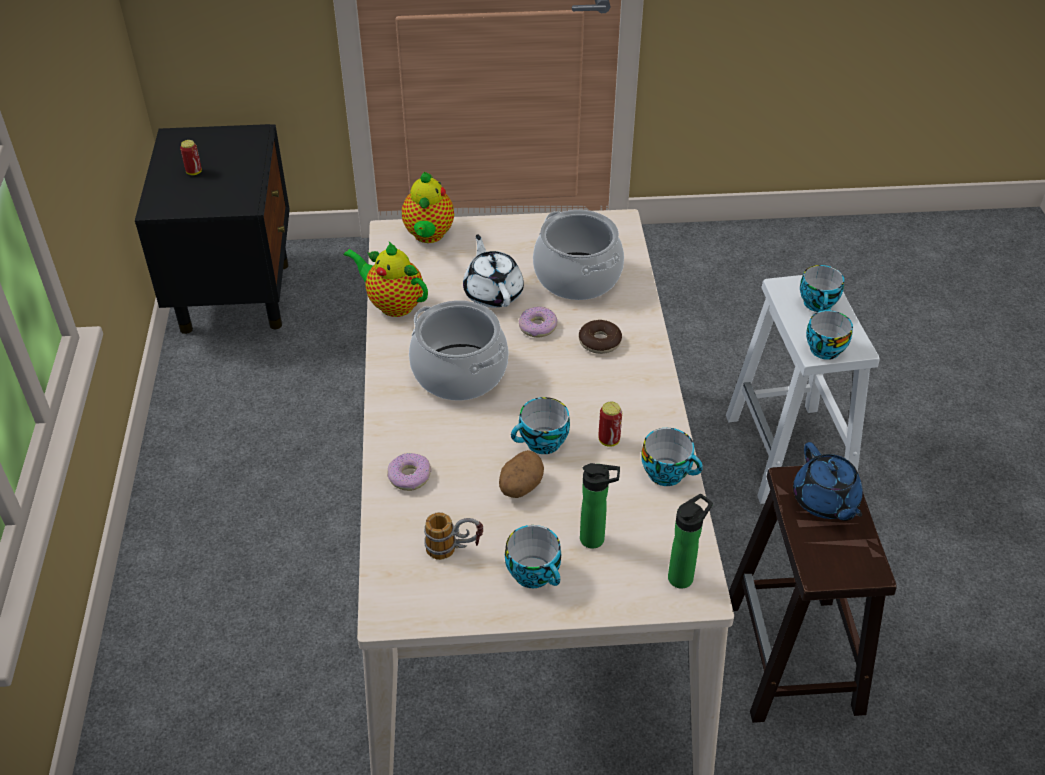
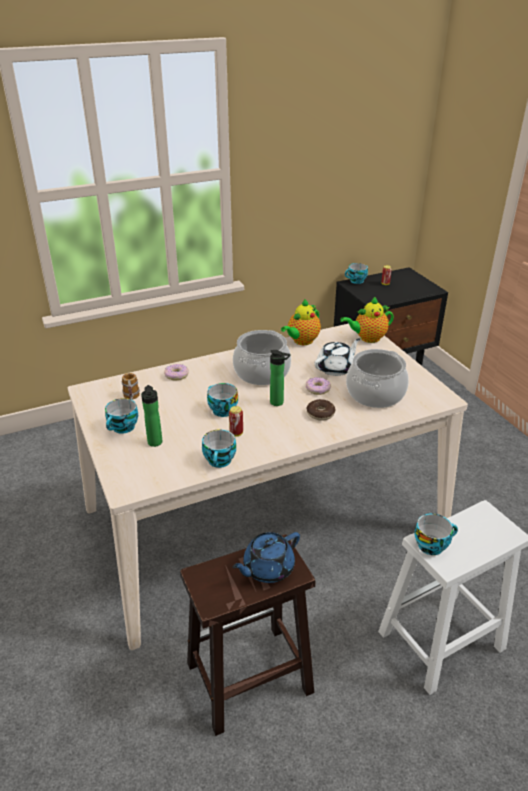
camera: 70 degrees right, 10 degrees down
(392, 304) = (301, 341): teapot -> teapot turned 150 degrees counterclockwise
(520, 487) = (184, 410): potato -> none
(683, 576) = (137, 481): bottle -> bottle (278, 403)
(819, 304) = (482, 535): cup -> cup (356, 281)

